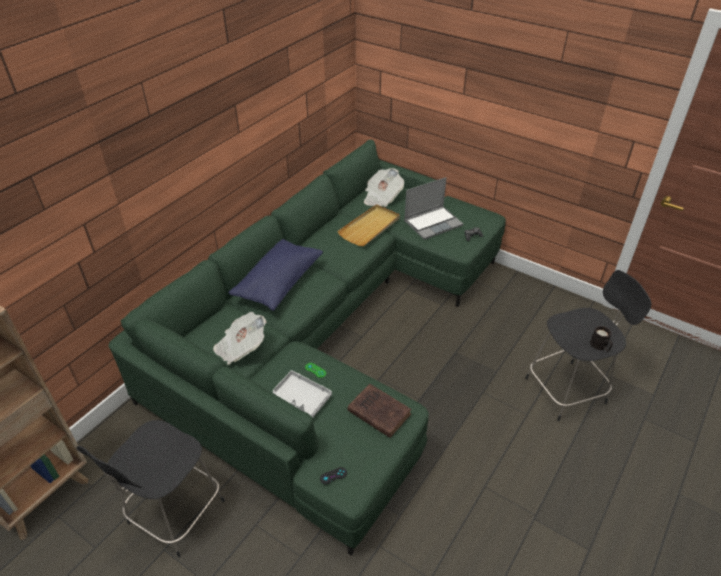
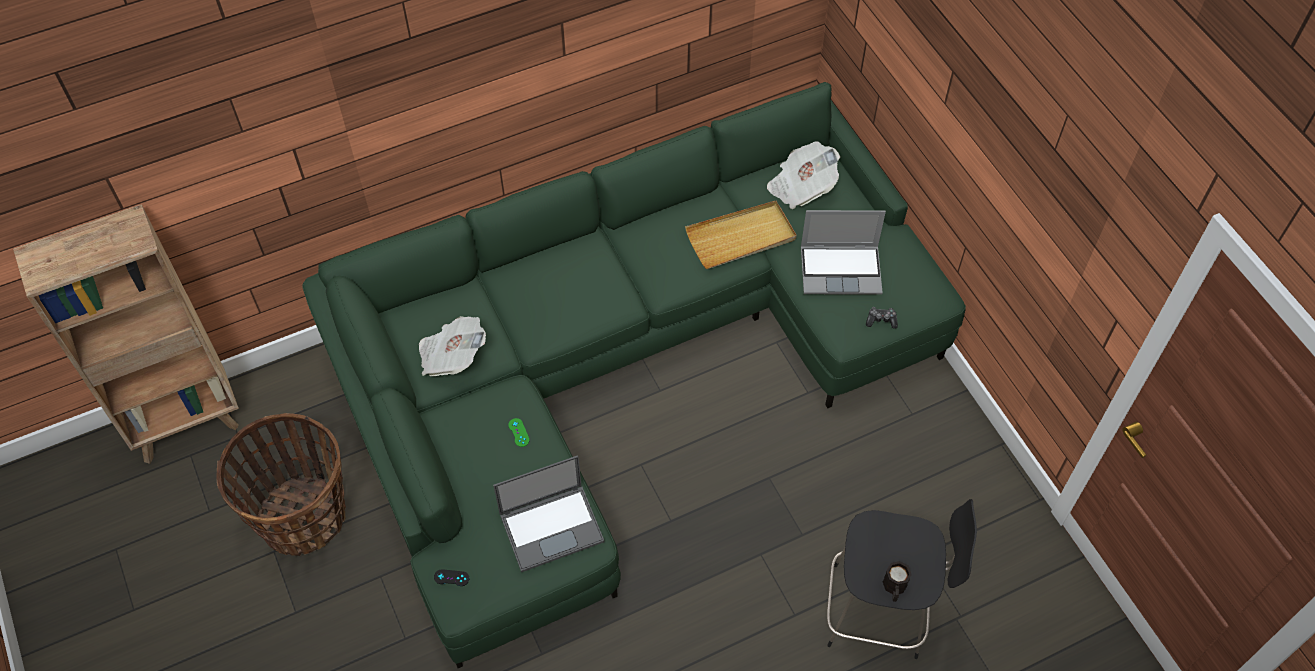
camera: 30 degrees right, 15 degrees up
(174, 514) = (303, 517): black stool -> basket
(278, 282) = (557, 276): blue pillow -> none
(301, 400) = (476, 465): grey tray -> none
(377, 412) = (552, 526): brown book -> laptop

